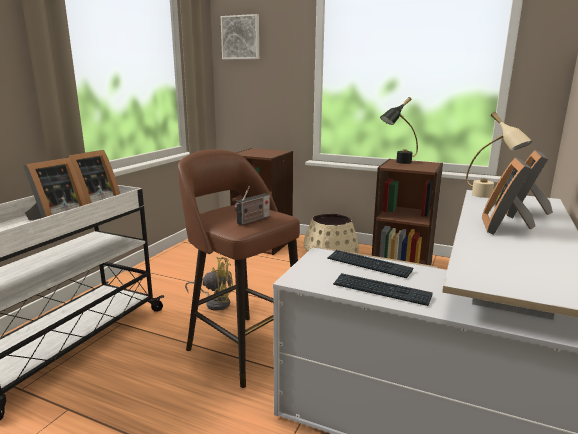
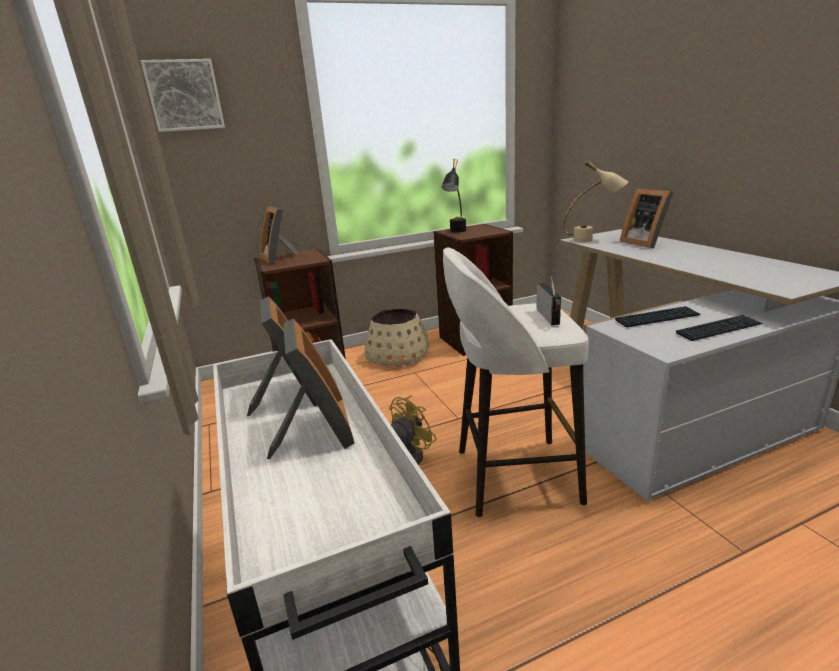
camera: 45 degrees left, 5 degrees up
(243, 347) = (512, 476): brown stool -> white stool
(506, 227) = (674, 255): picture frame -> picture frame (280, 258)

